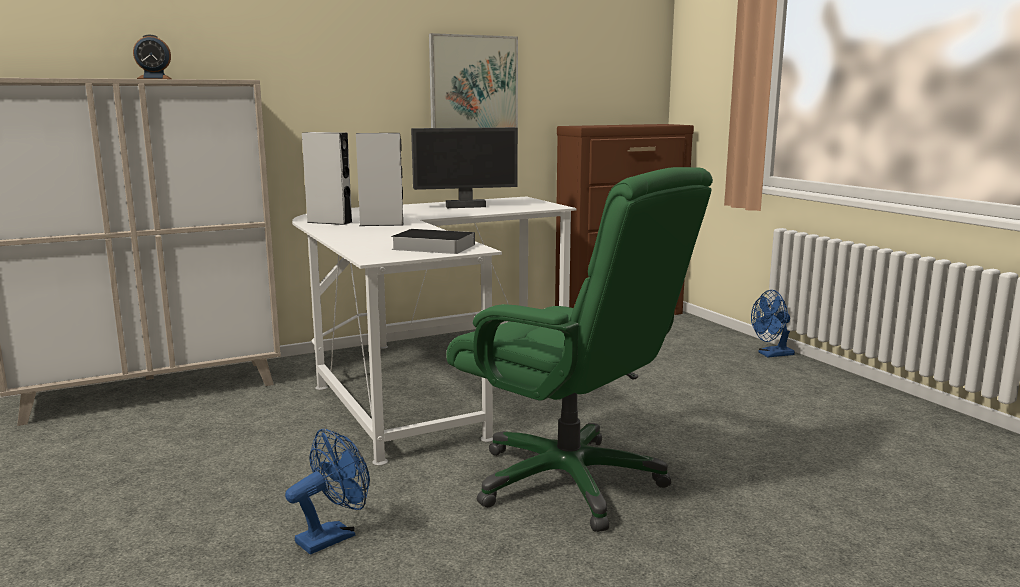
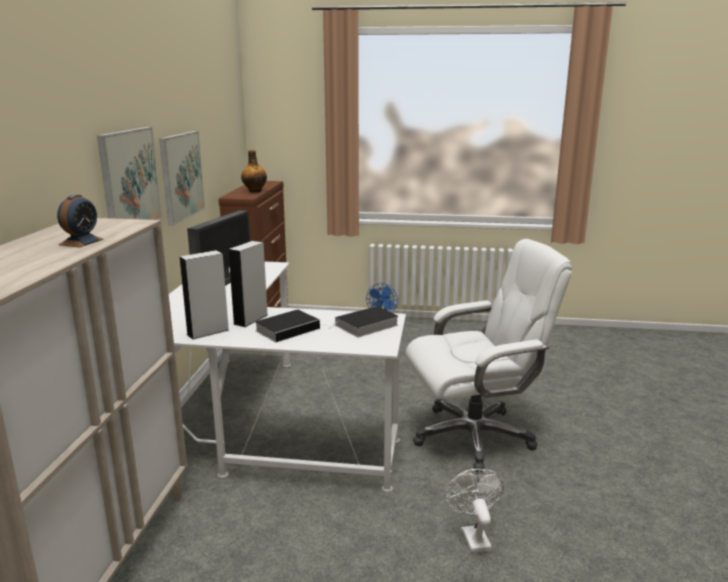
camera: 55 degrees left, 5 degrees up
(333, 536) = (473, 535): blue fan -> white fan
(358, 68) = (130, 181): none -> picture
(376, 233) = (288, 329): none -> book
(570, 481) = (474, 436): green office chair -> white office chair
(615, 125) = (255, 191): none -> bottle

